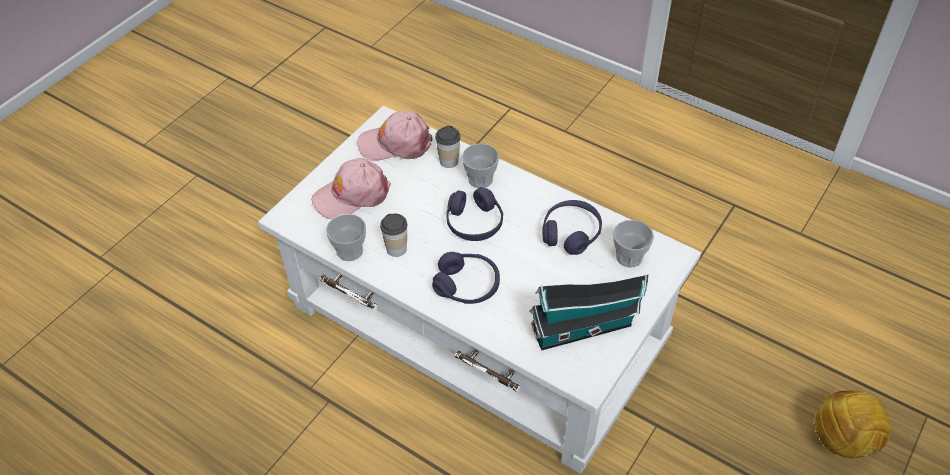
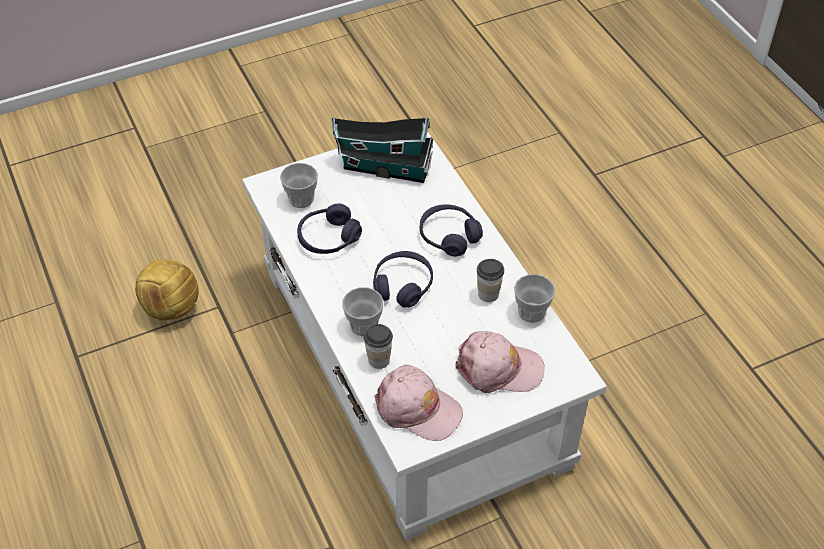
camera: 150 degrees left, 0 degrees up
(843, 440) = (217, 160): football -> football (171, 308)

